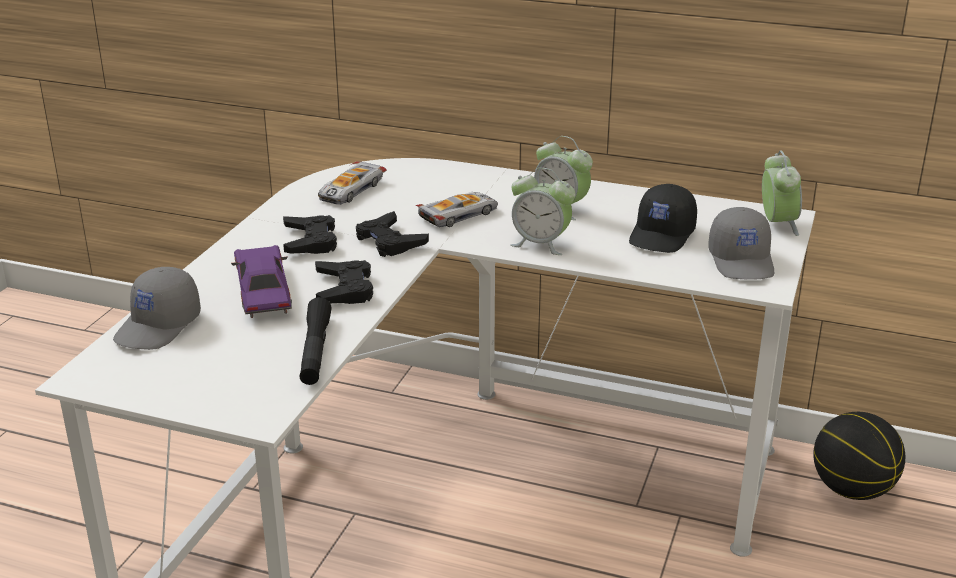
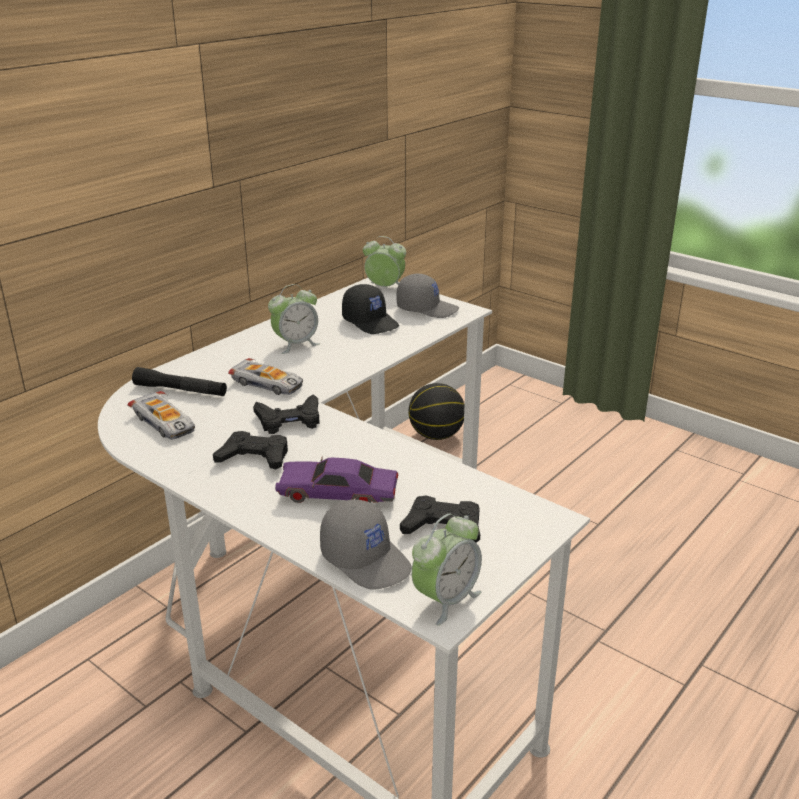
camera: 70 degrees left, 0 degrees up
(315, 351) = (459, 481): black flashlight -> black flashlight (180, 390)
(344, 289) = (361, 453): black game controller -> black game controller (443, 526)
(458, 215) = (268, 383): toy car -> toy car turned 135 degrees clockwise
(541, 244) = (348, 363): alarm clock -> alarm clock (446, 599)

